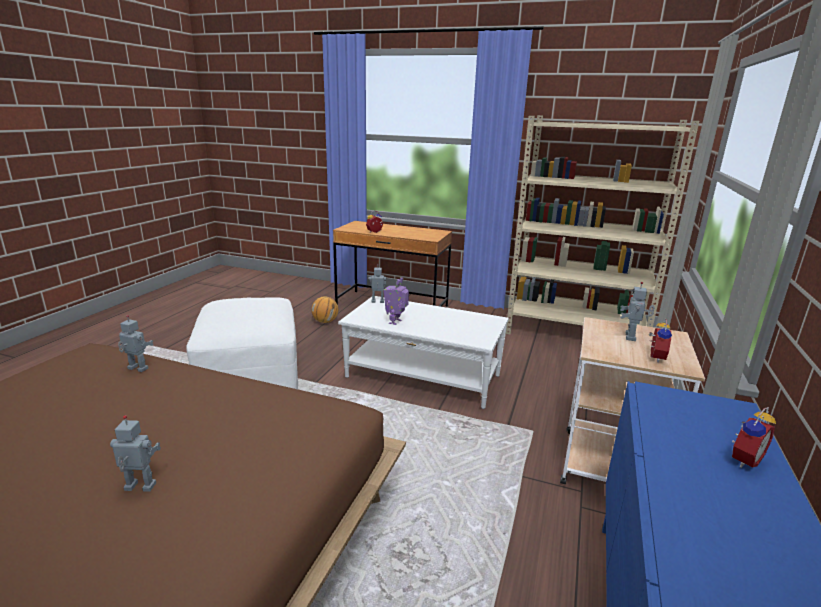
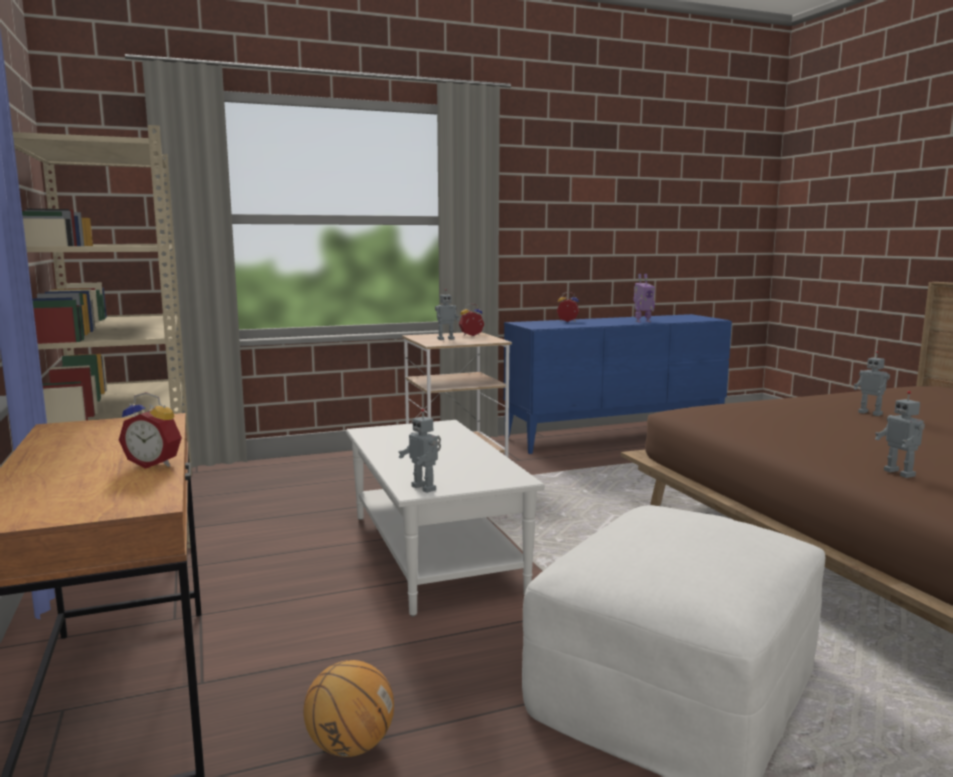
camera: 130 degrees left, 10 degrees down
(396, 322) = (475, 459): toy robot -> toy robot (642, 321)

